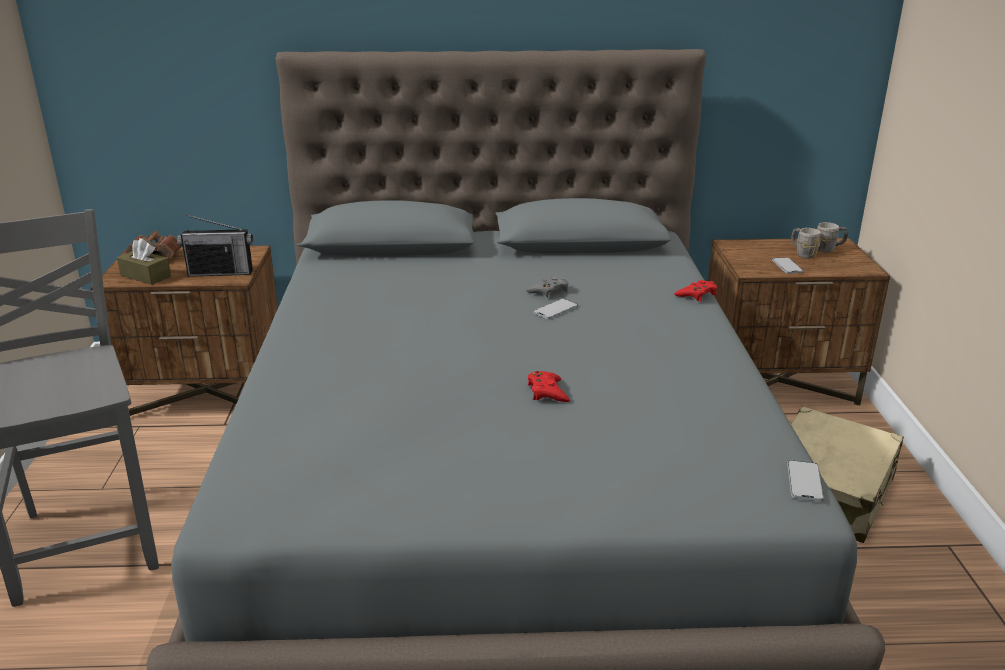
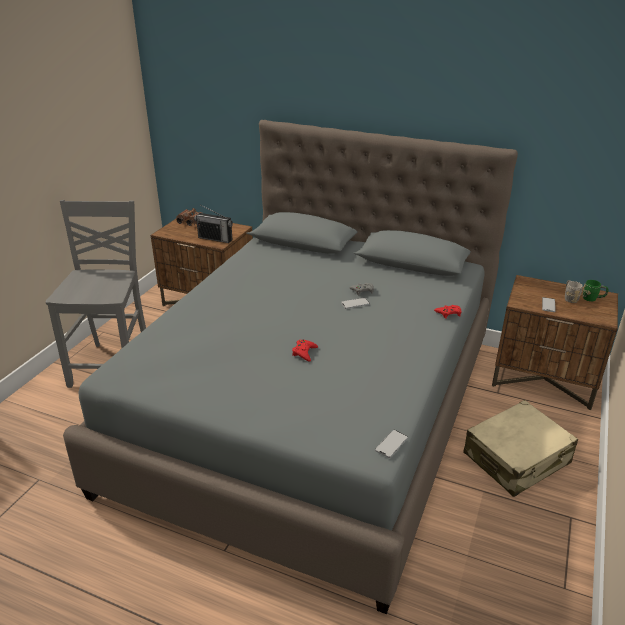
camera: 25 degrees right, 5 degrees up
(145, 276) = (179, 233): brown tissue box -> none
(829, 249) = (592, 299): grey mug -> green mug

